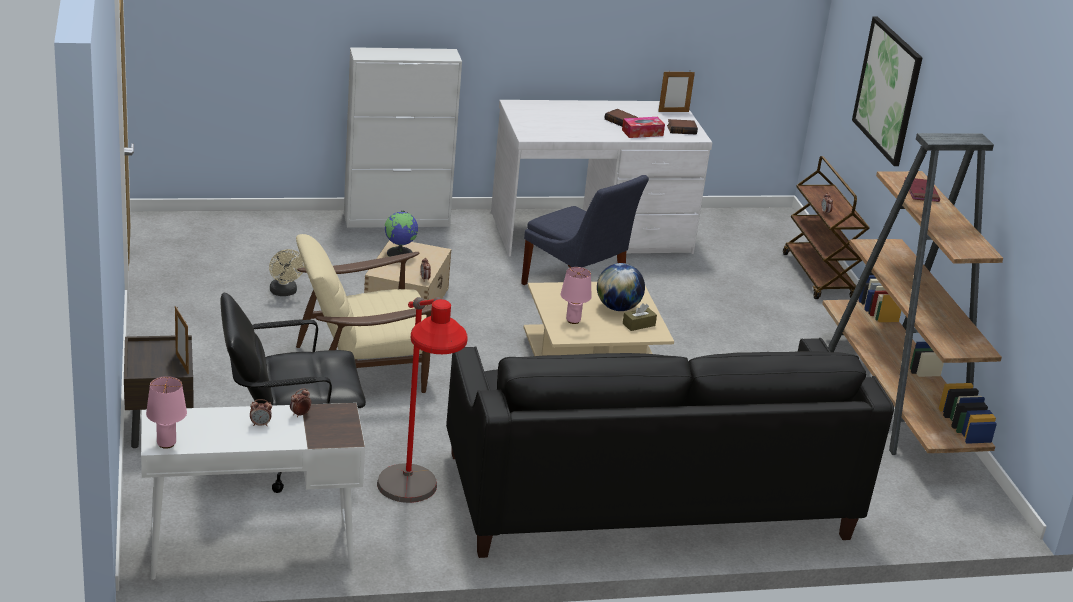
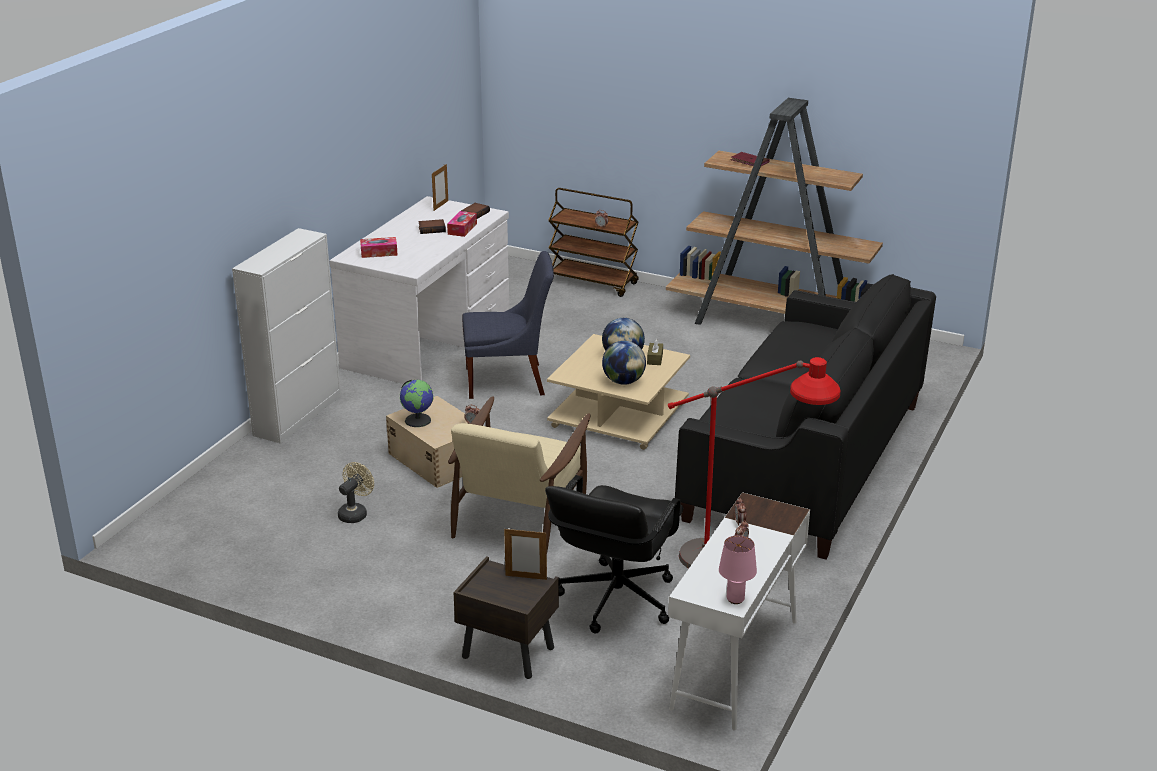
camera: 50 degrees left, 0 degrees up
(284, 292) = (355, 513): beige fan -> beige fan turned 75 degrees counterclockwise
(542, 113) = (379, 252): none -> tissue box
(573, 321) = (623, 381): pink table lamp -> globe
(888, 90) = (614, 109): picture -> none

